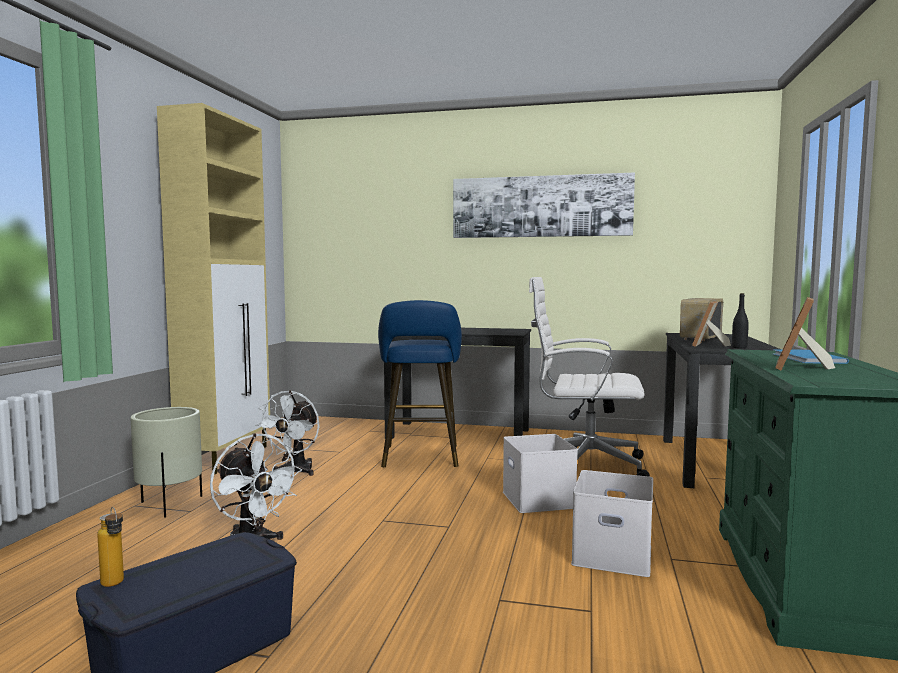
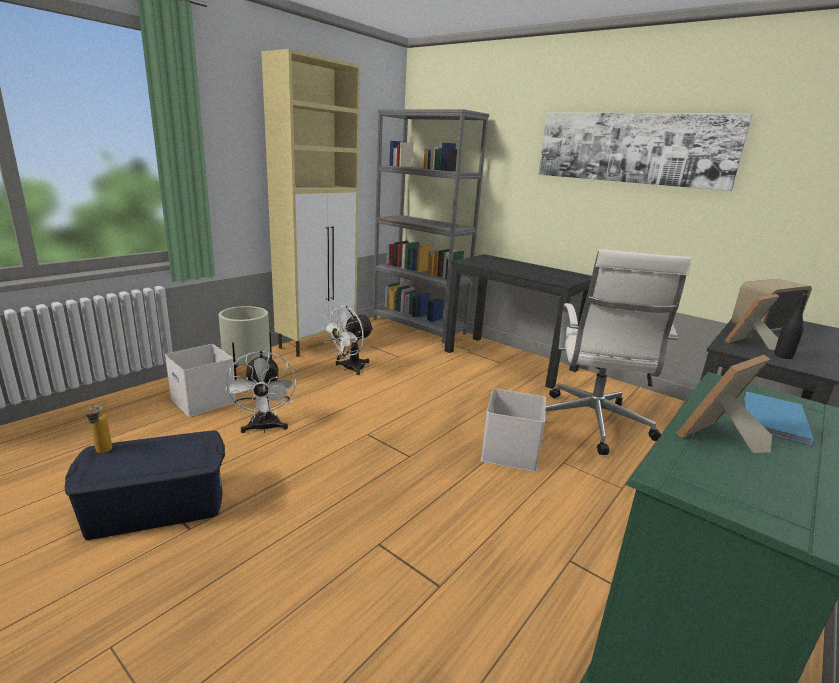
camera: 25 degrees right, 15 degrees up
(332, 423) = (418, 326): none -> grey bookcase
(420, 458) = (453, 379): blue stool -> none
(584, 465) = (592, 424): white office chair -> white office chair turned 120 degrees counterclockwise
(610, 555) = (515, 534): white storage box -> white storage box (202, 400)

